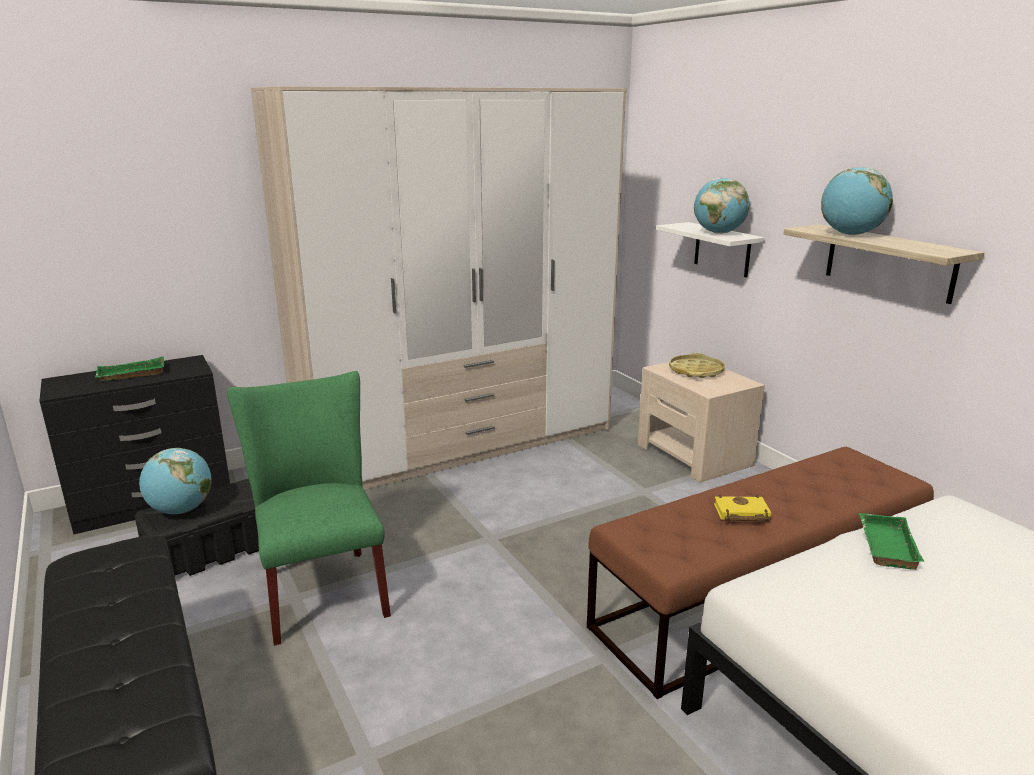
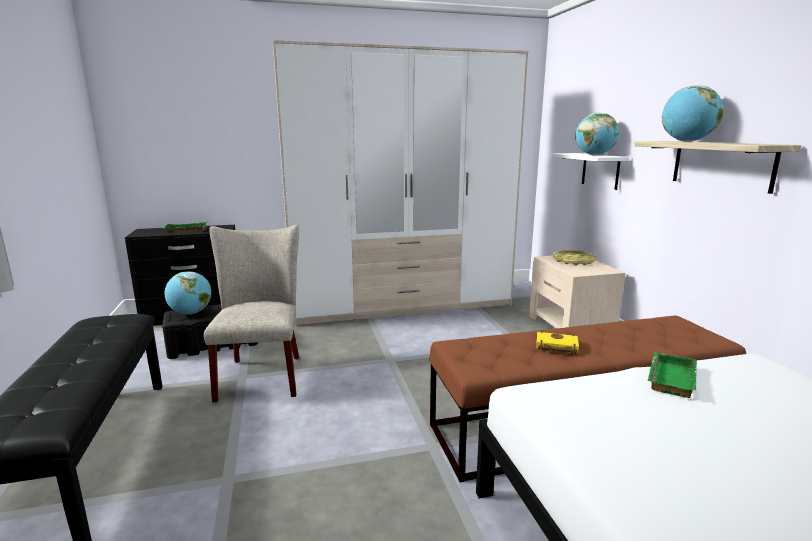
camera: 15 degrees right, 5 degrees down
(322, 588) = (262, 374): green chair -> beige chair

